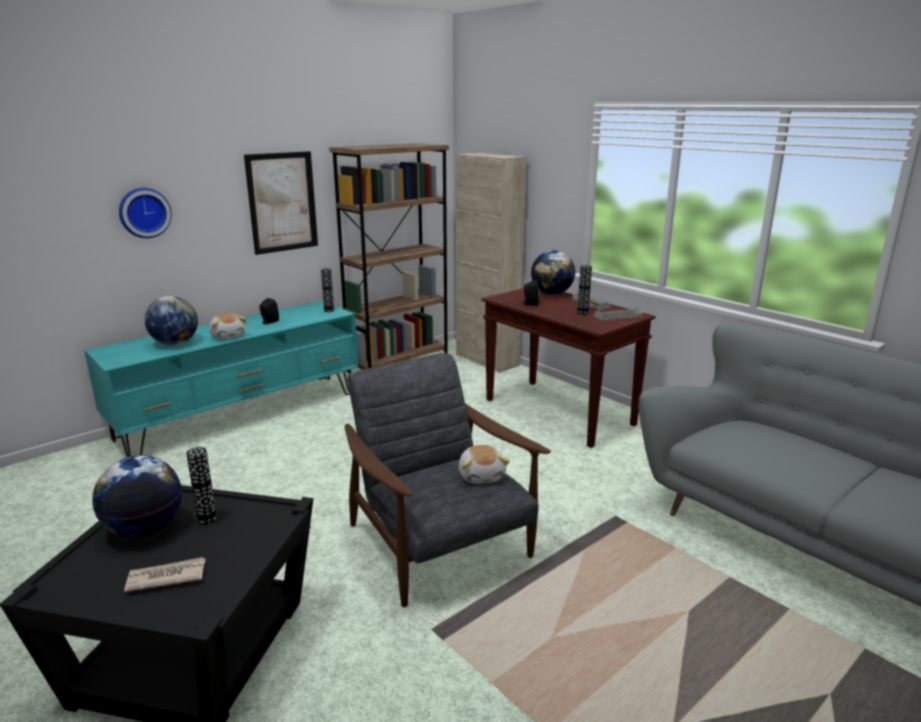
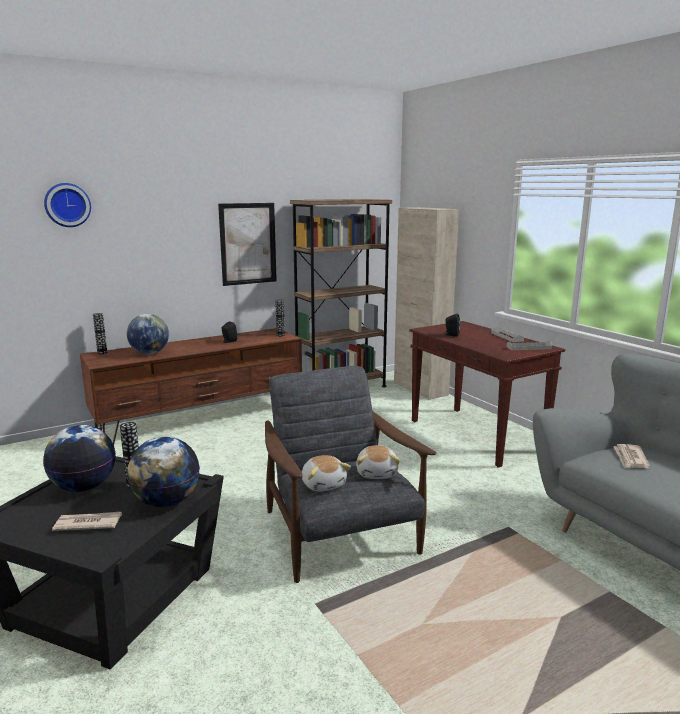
camera: 10 degrees right, 5 degrees down
(144, 212) = (135, 246): wall clock -> wall clock (67, 205)
(228, 335) = (193, 349): plush toy -> plush toy (324, 484)
(242, 414) = (201, 418): turquoise tv stand -> brown tv stand
(551, 293) = (473, 328): globe -> globe (166, 502)
(582, 313) = (497, 344): vase -> vase (102, 353)
(739, 435) = (630, 458): none -> newspaper

